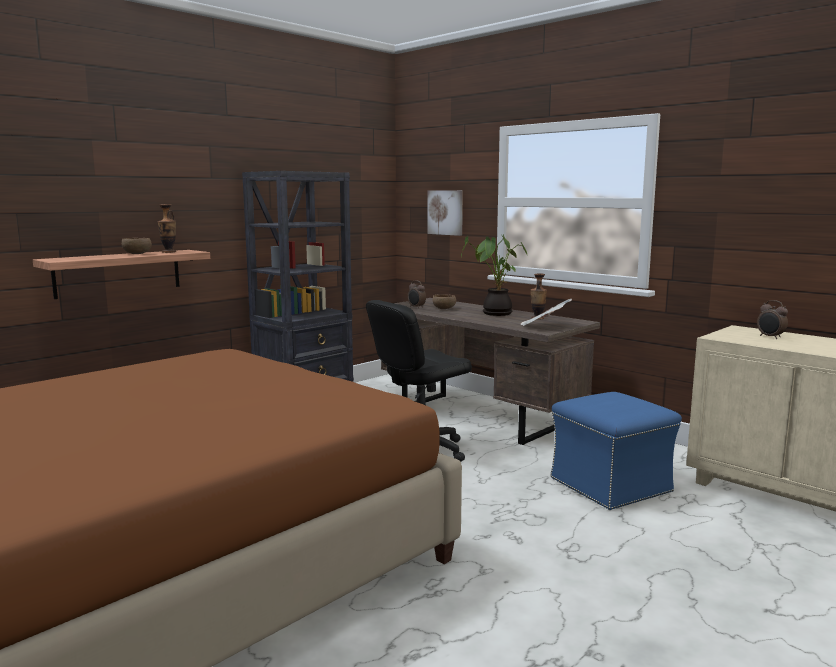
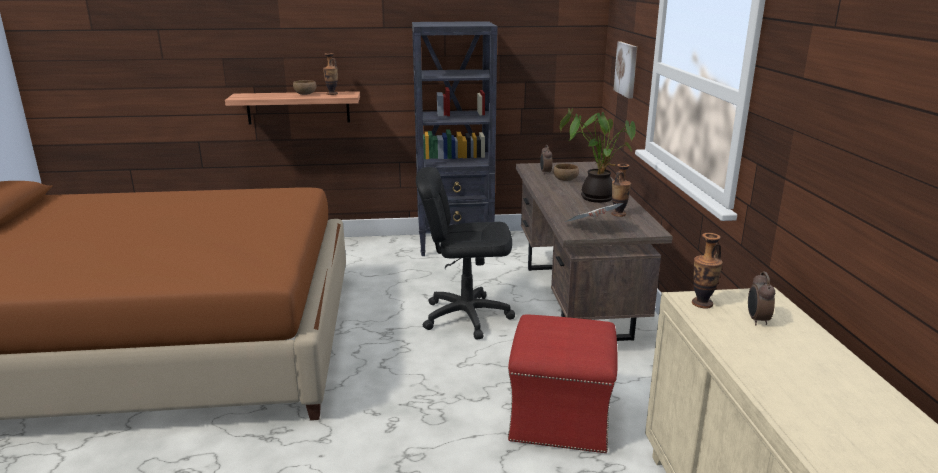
camera: 40 degrees right, 10 degrees up
(611, 485) = (560, 419): blue ottoman -> red ottoman
(729, 337) = (702, 304): none -> vase

